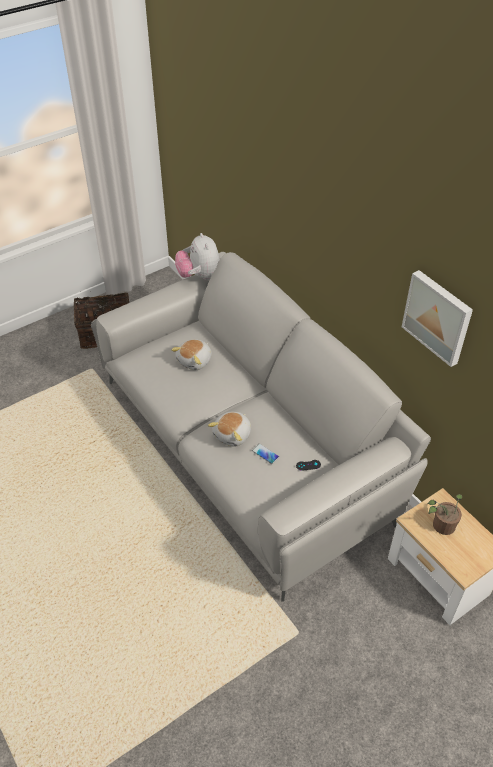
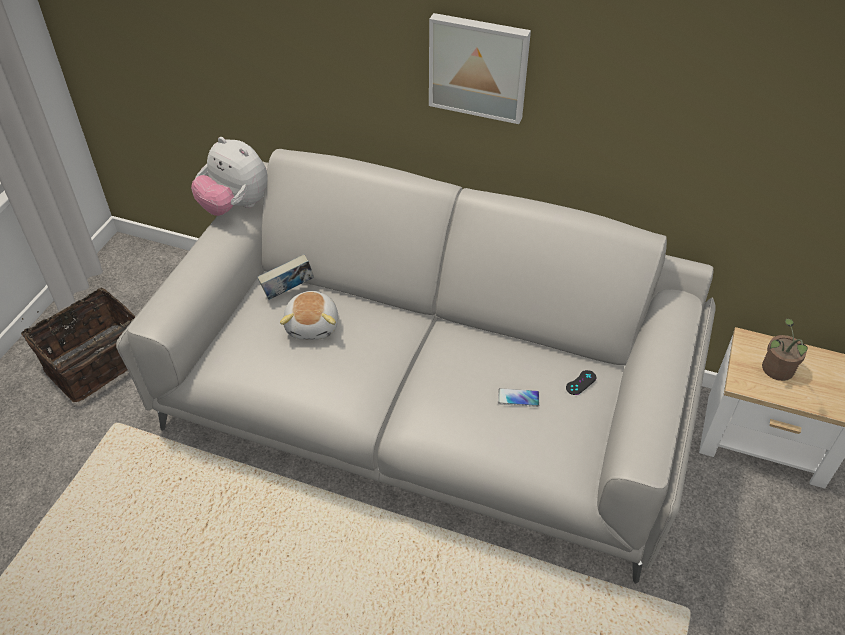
camera: 35 degrees left, 0 degrees up
(198, 337) = (288, 292): none -> book
(233, 435) = (454, 396): plush toy -> none
(438, 317) = (715, 87): picture -> picture (479, 66)

